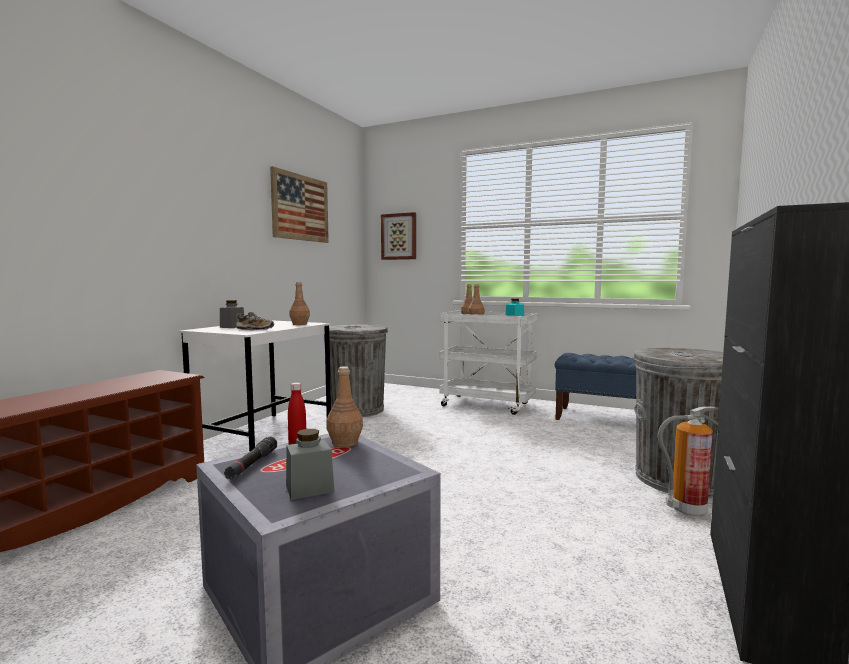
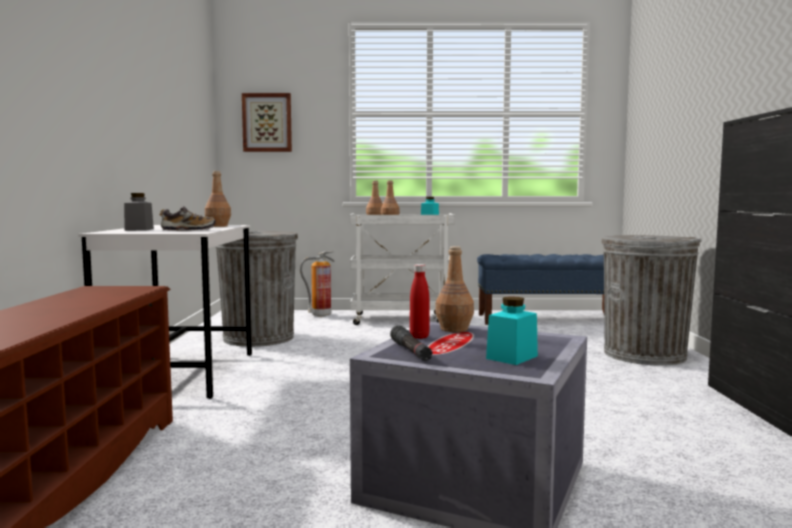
camera: 25 degrees left, 0 degrees up
(300, 208) = (168, 75): picture -> none
(309, 489) = (512, 357): grey jar -> turquoise jar
(686, 511) = (674, 374): fire extinguisher -> fire extinguisher (320, 315)

